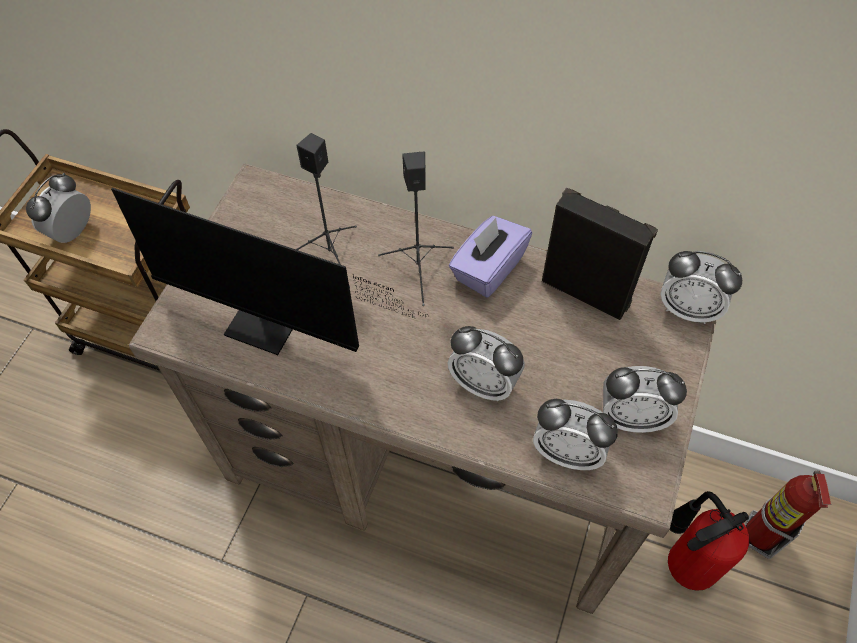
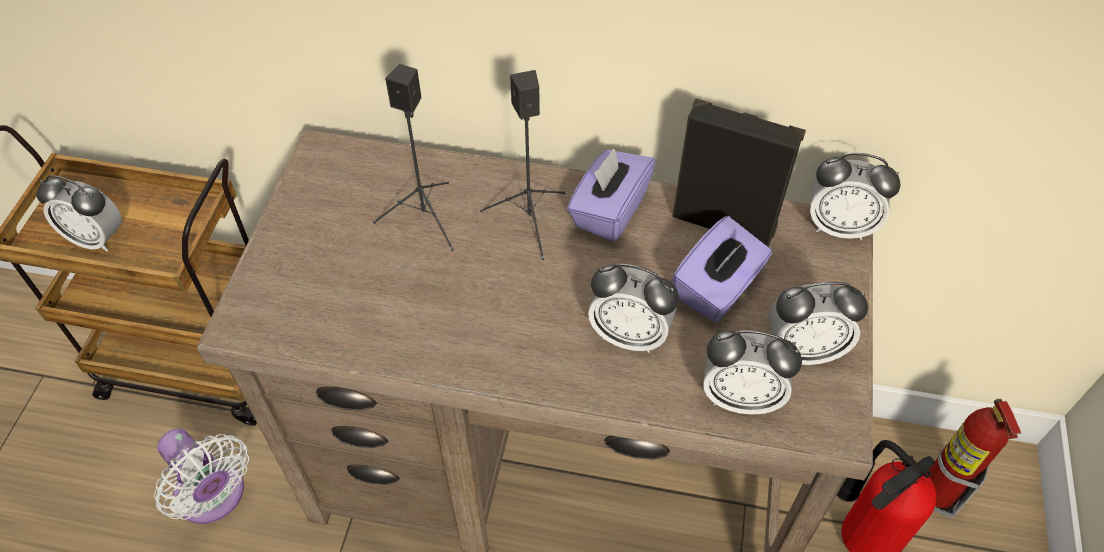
camera: 10 degrees left, 5 degrees down
(73, 232) = (97, 238): alarm clock -> alarm clock turned 90 degrees counterclockwise
(153, 448) = (214, 497): none -> white fan
(274, 327) = (371, 304): monitor -> none
(568, 352) = (717, 289): none -> purple tissue box

